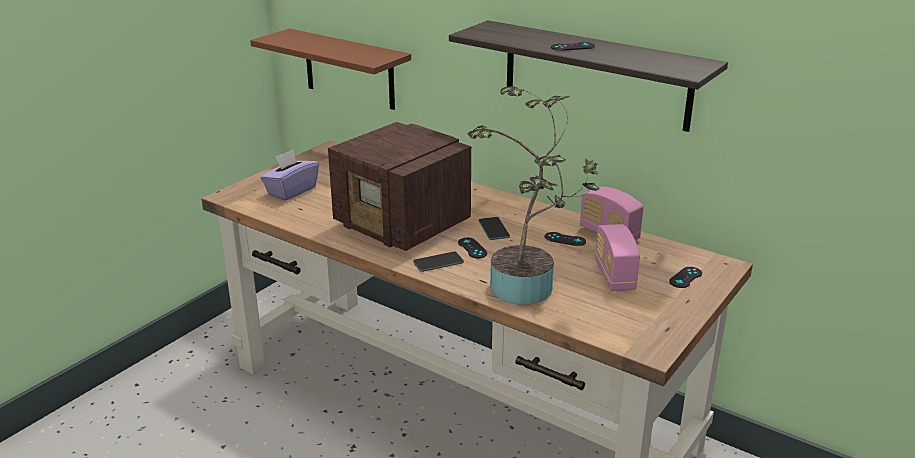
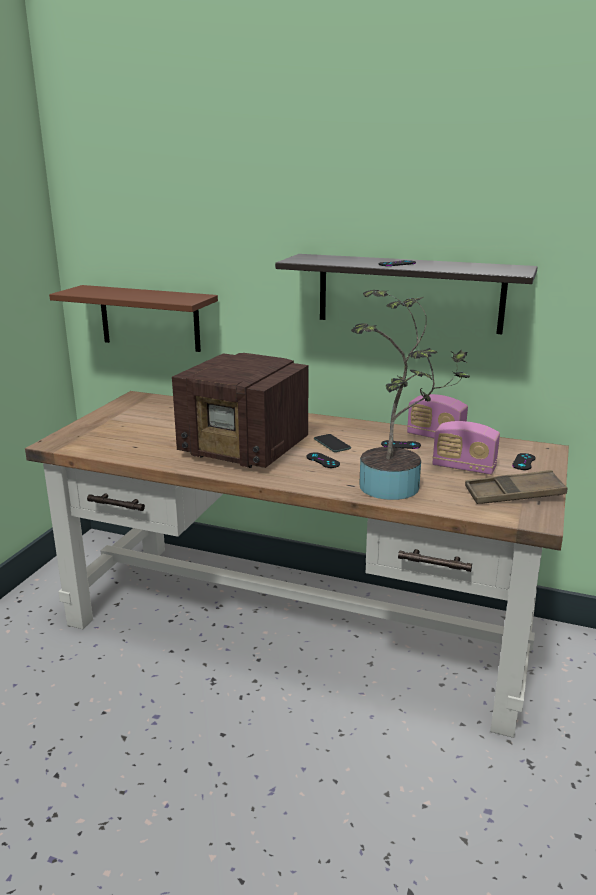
camera: 15 degrees left, 5 degrees down
(291, 191) = (117, 433): purple tissue box -> none
(438, 262) = (299, 475): phone -> none
(614, 276) = (463, 468): radio -> radio turned 45 degrees counterclockwise
(646, 316) = (514, 494): none -> brown tray

